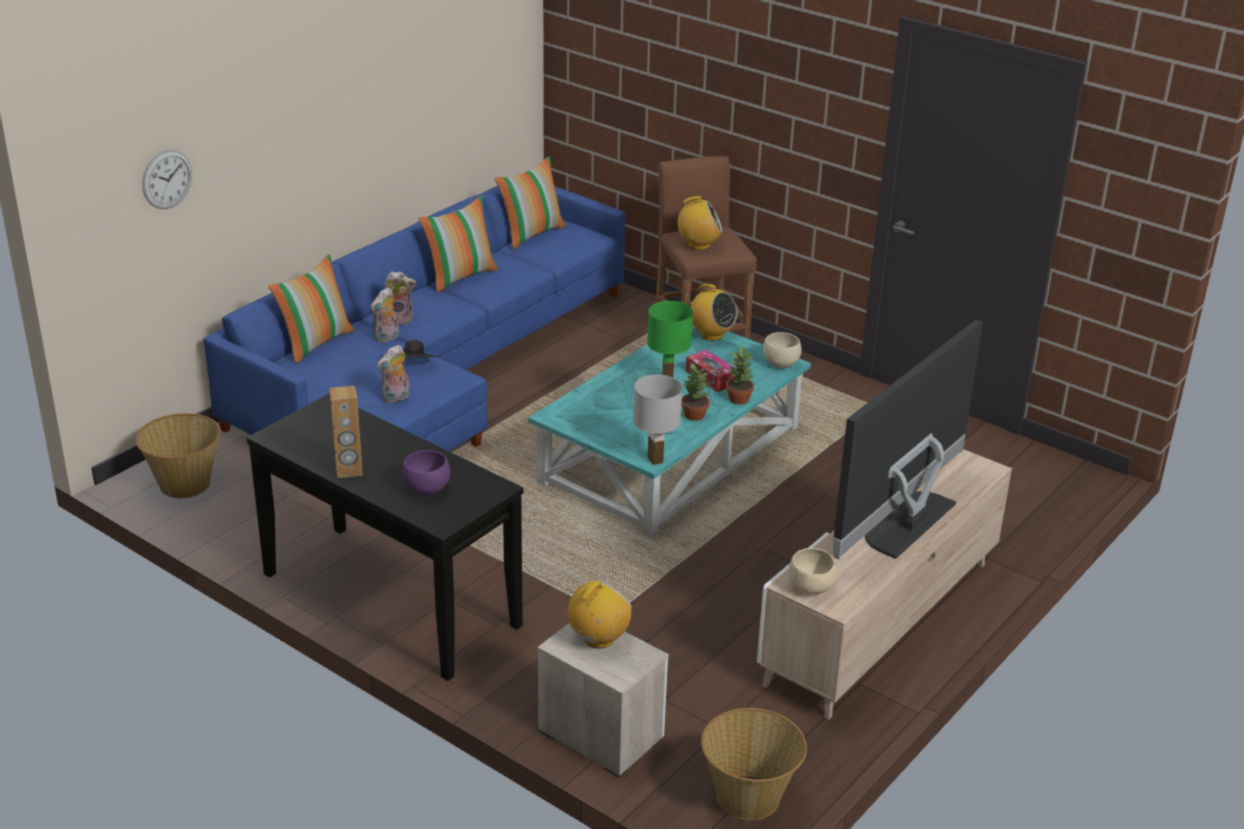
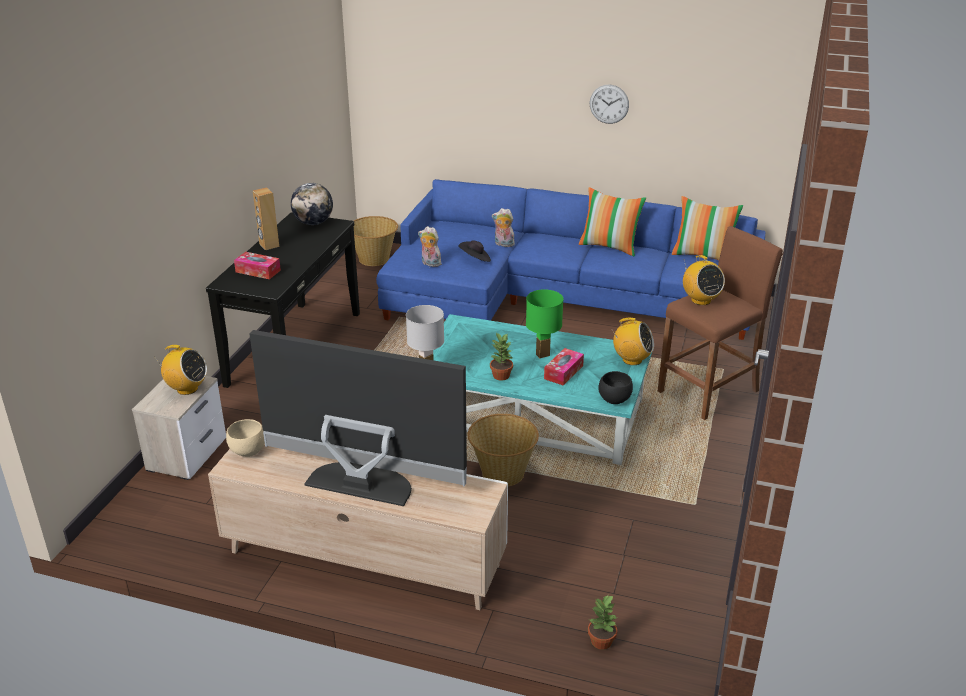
camera: 70 degrees right, 0 degrees up
(167, 179) = (425, 78): wall clock -> wall clock (609, 104)
(306, 424) = (313, 223): none -> globe
(316, 342) = (477, 225): pillow -> none
(399, 319) = (531, 242): plush toy -> none
(427, 490) = (258, 271): purple bowl -> tissue box
(711, 335) = (631, 360): radio -> radio turned 90 degrees counterclockwise
(739, 399) = (541, 390): potted plant -> potted plant (602, 642)
(749, 798) = (136, 530): basket -> basket (502, 473)
(780, 364) = (613, 400): beige bowl -> black bowl

